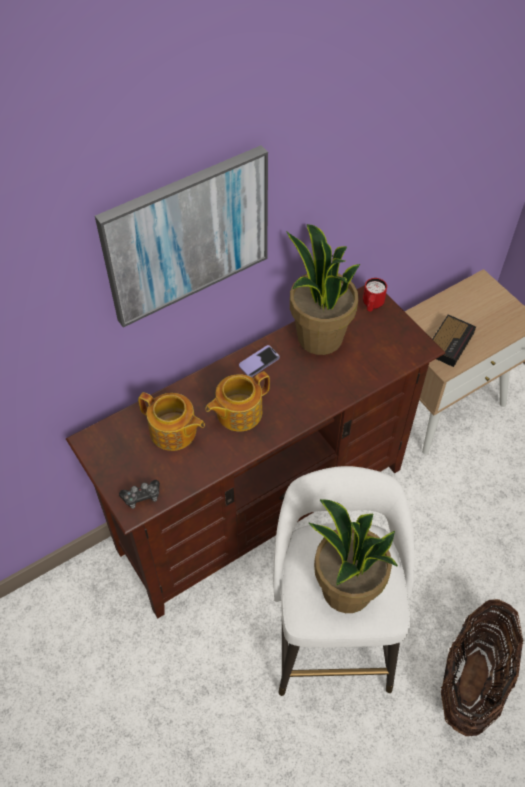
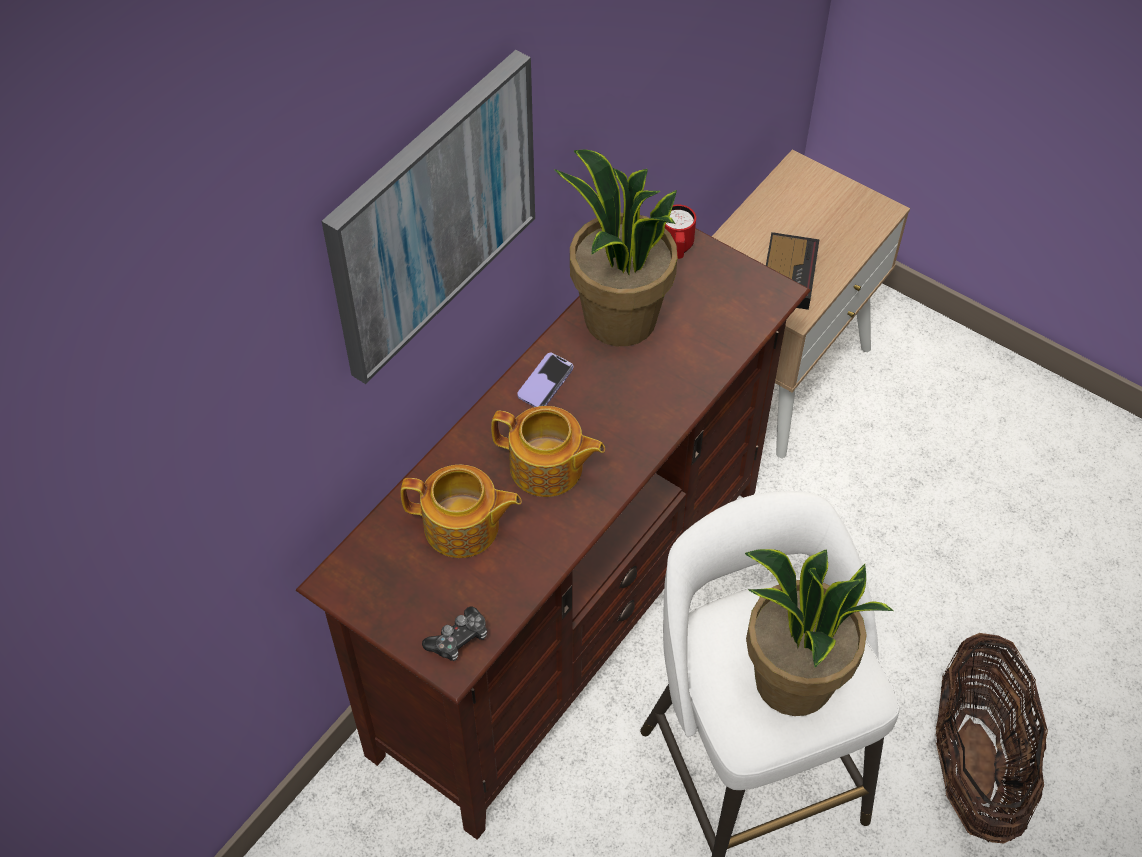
camera: 20 degrees left, 0 degrees up
(238, 412) = (547, 468): teapot -> teapot turned 105 degrees counterclockwise

